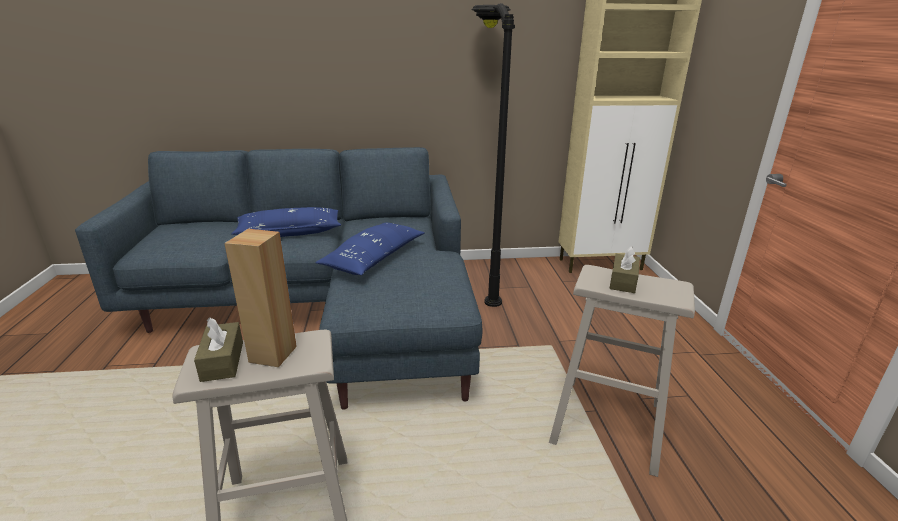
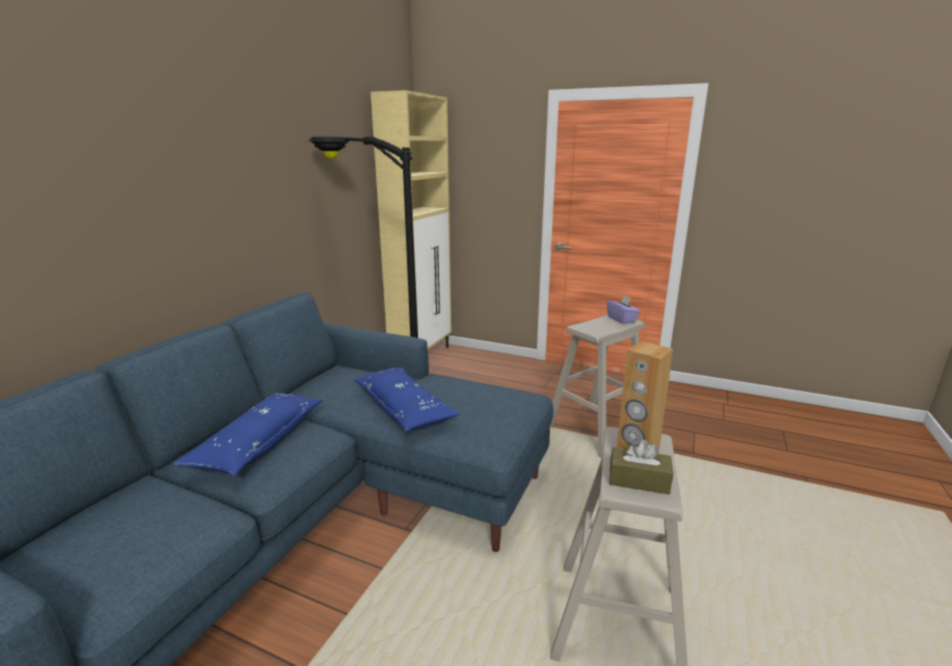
camera: 60 degrees left, 5 degrees down
(623, 281) = (599, 325): brown tissue box -> none
(671, 292) = (622, 319): none -> purple tissue box

